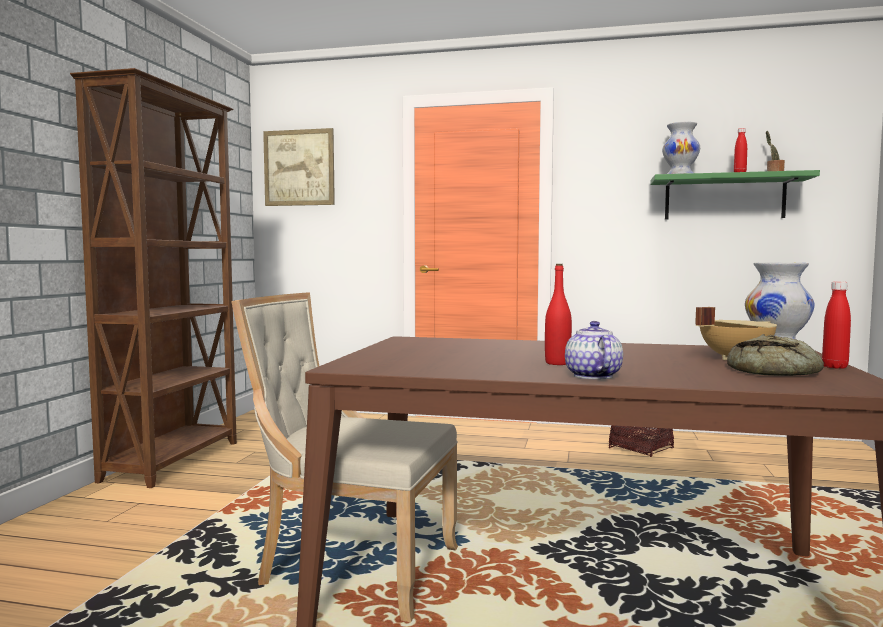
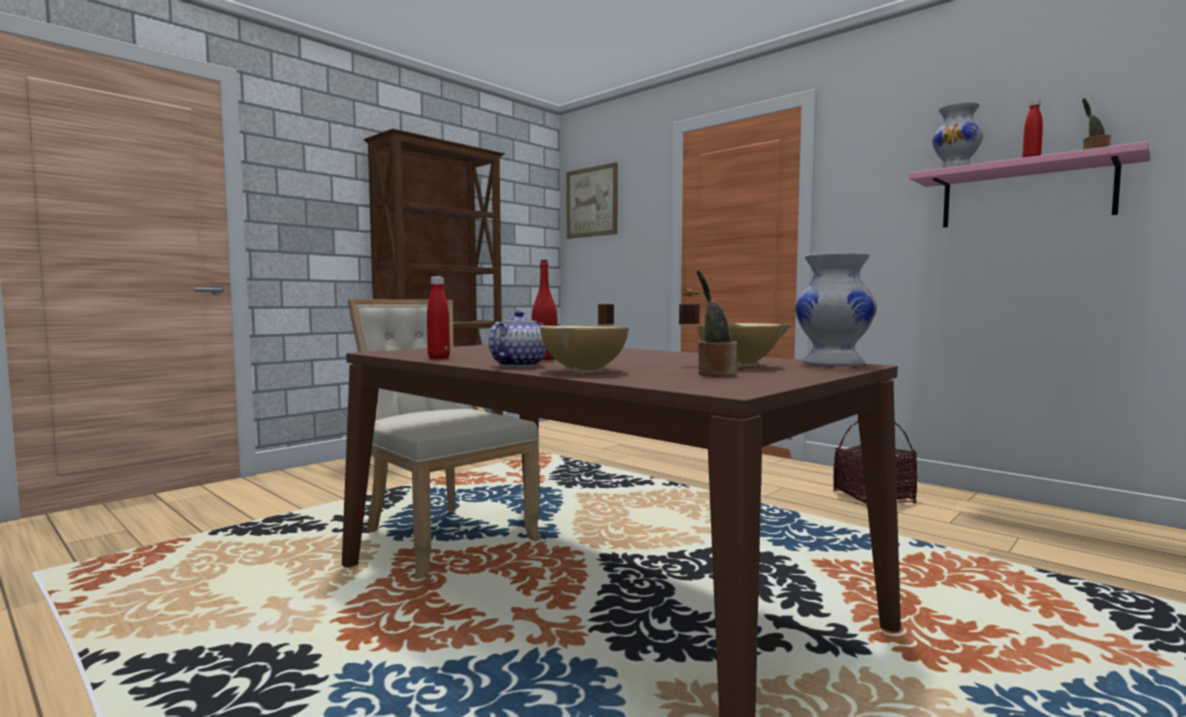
camera: 30 degrees right, 0 degrees up
(682, 378) = (586, 371): none -> beige cooking pot
(724, 198) = (1025, 195): green shelf -> pink shelf
(776, 371) = (714, 374): bread -> potted plant
(834, 367) = (811, 376): red bottle -> red bottle (439, 358)

